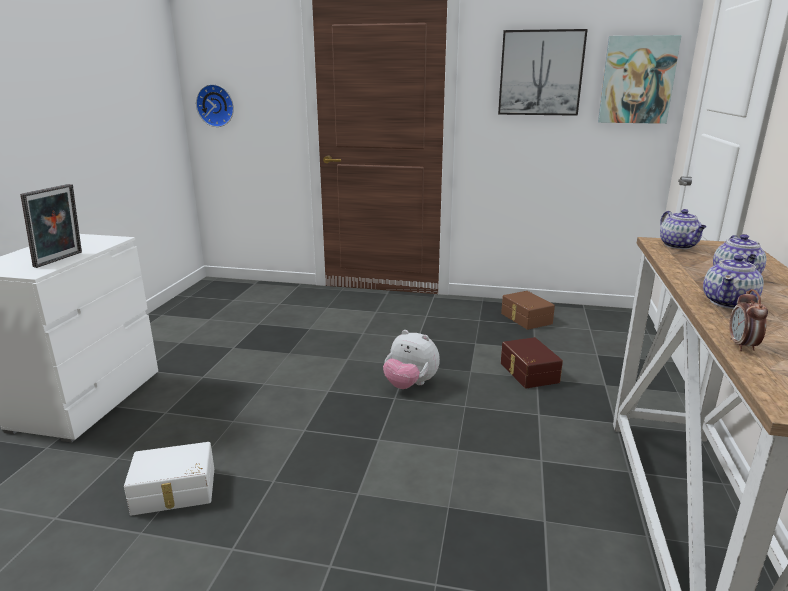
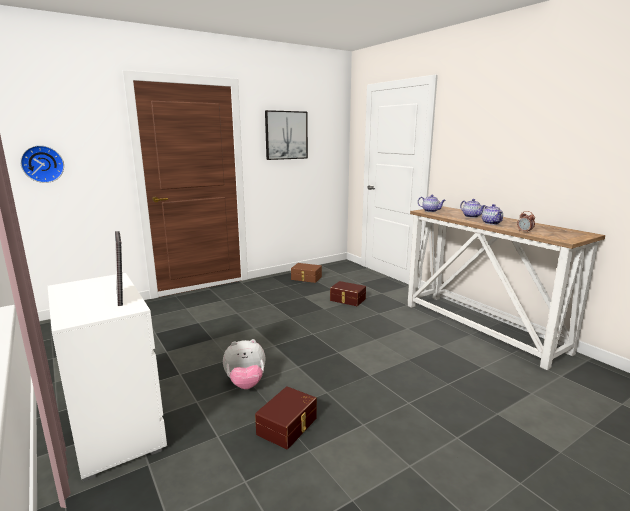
camera: 45 degrees left, 5 degrees down
(174, 492) = (288, 426): white storage box -> brown storage box
(410, 385) = (308, 325): plush toy -> plush toy (245, 383)
(637, 80) = (330, 138): picture -> none

